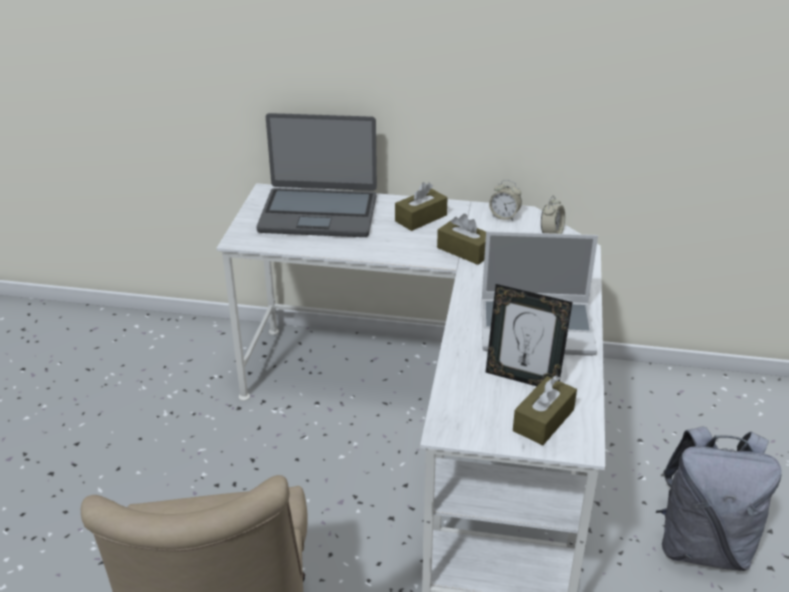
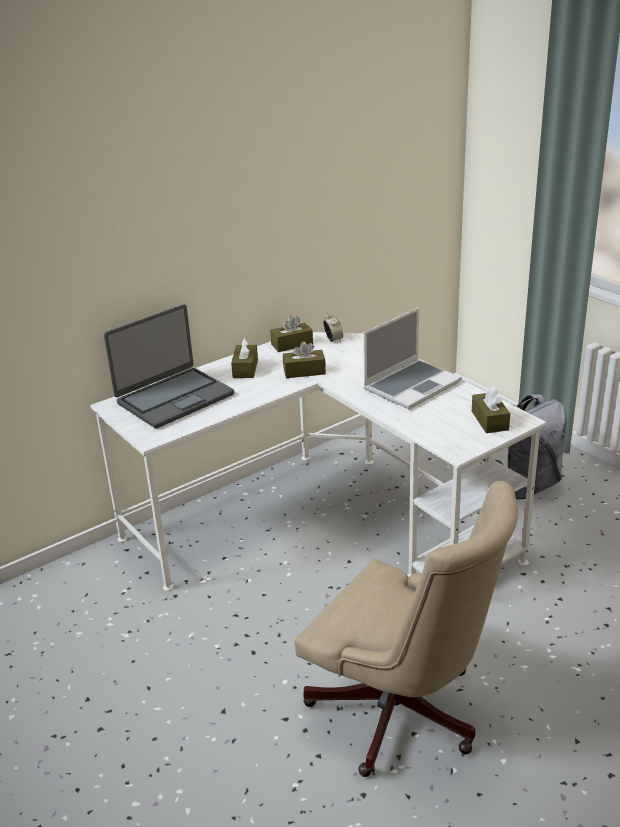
camera: 45 degrees left, 5 degrees down
(504, 216) = (292, 344): alarm clock -> brown tissue box
(523, 378) = (447, 410): picture frame -> none

